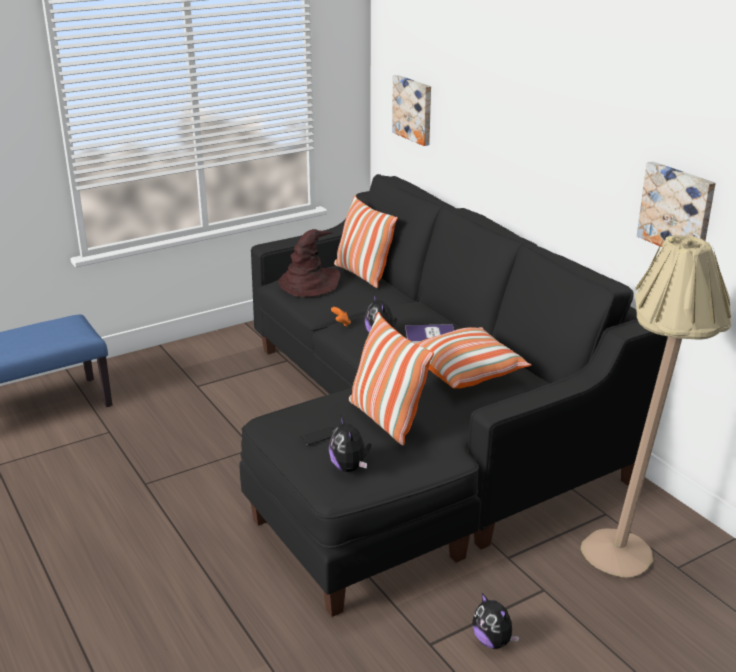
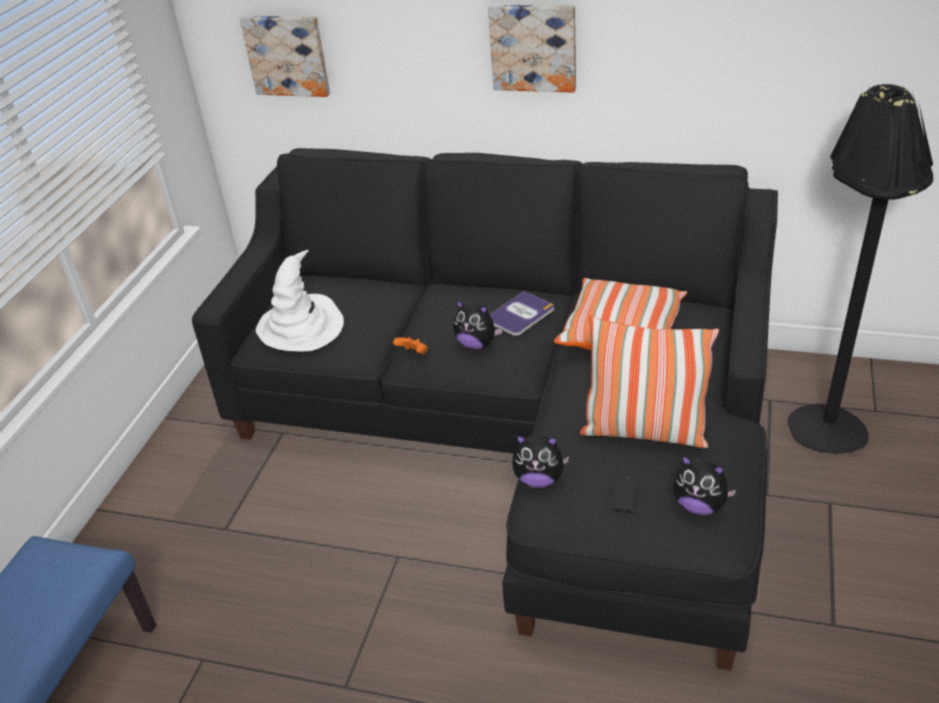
camera: 40 degrees left, 10 degrees up
(309, 283) = (301, 327): brown hat -> white hat
(362, 274) = (336, 285): pillow -> none
(493, 641) = (866, 580): plush toy -> plush toy (539, 479)
(633, 551) = (833, 419): beige floor lamp -> black floor lamp
(677, 209) = (766, 64): picture -> picture (534, 47)

